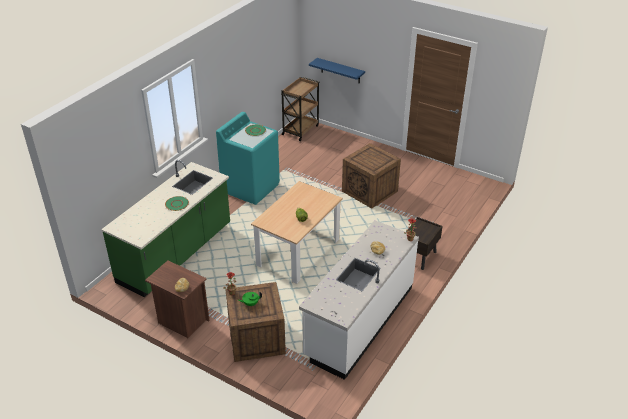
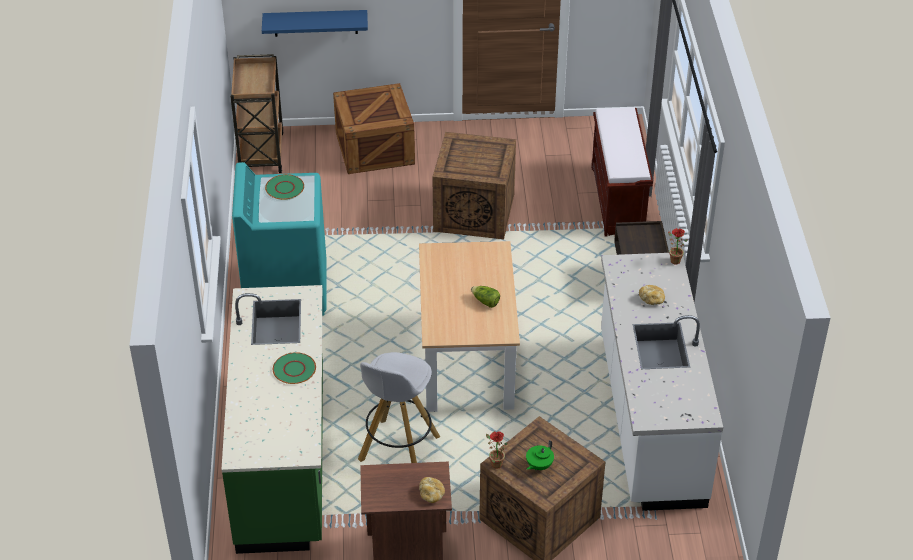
camera: 35 degrees left, 5 degrees up
(226, 275) = (398, 449): none -> white stool
(353, 147) = (375, 147): none -> crate
(448, 215) = (618, 201): none -> brown bench

